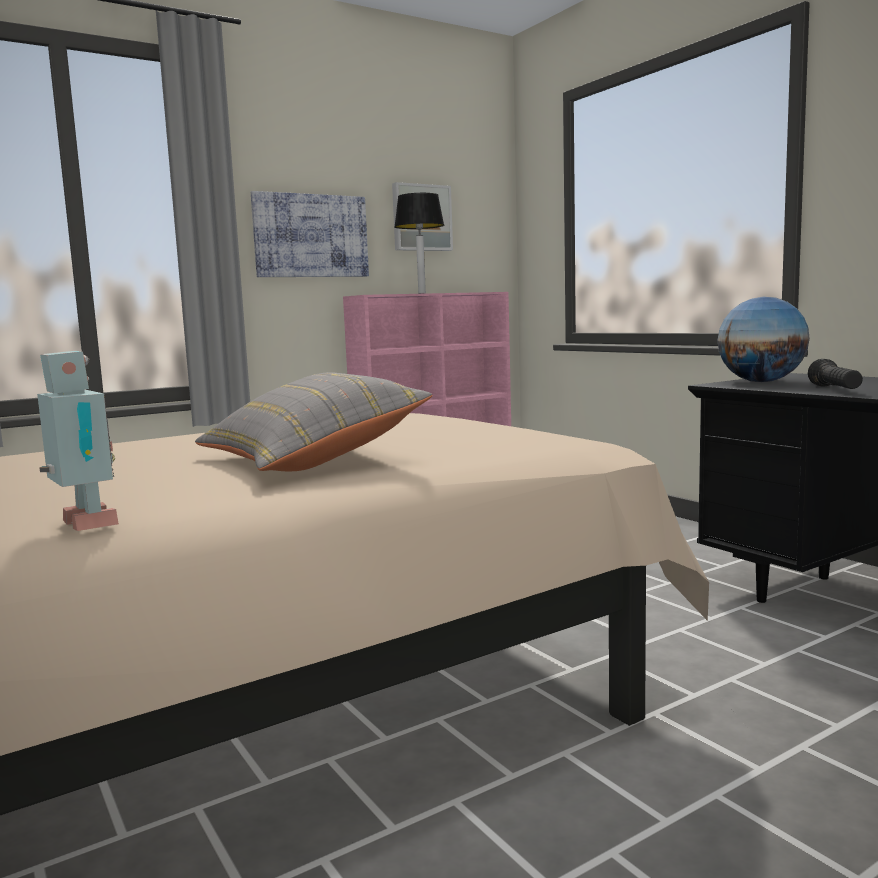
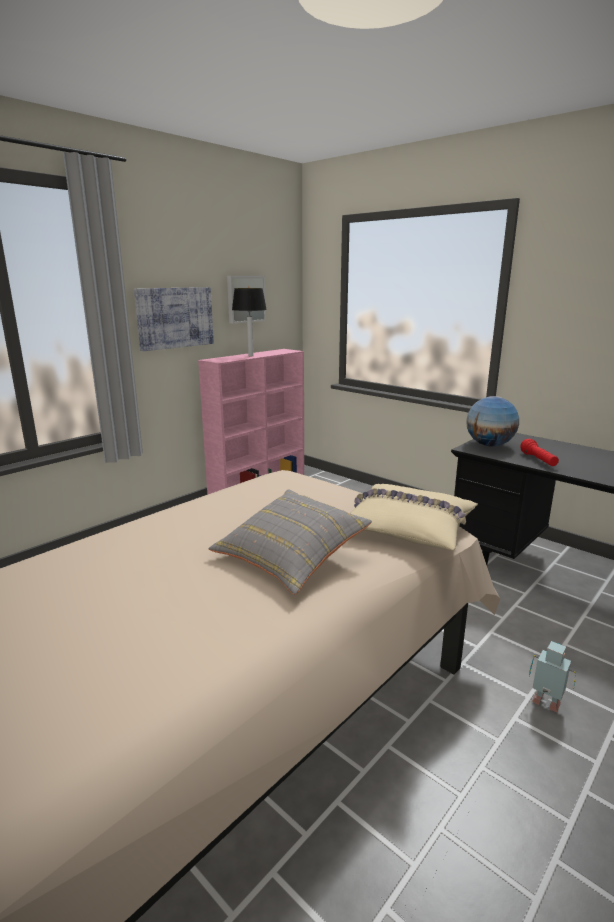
camera: 15 degrees left, 10 degrees up
(84, 526) = (224, 667): toy robot -> toy robot (546, 704)
(534, 444) = (408, 527): none -> beige pillow
(835, 390) = (538, 460): black flashlight -> red flashlight

